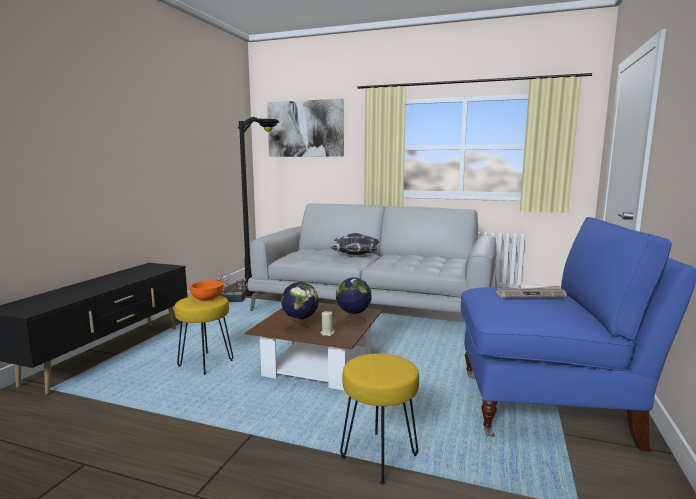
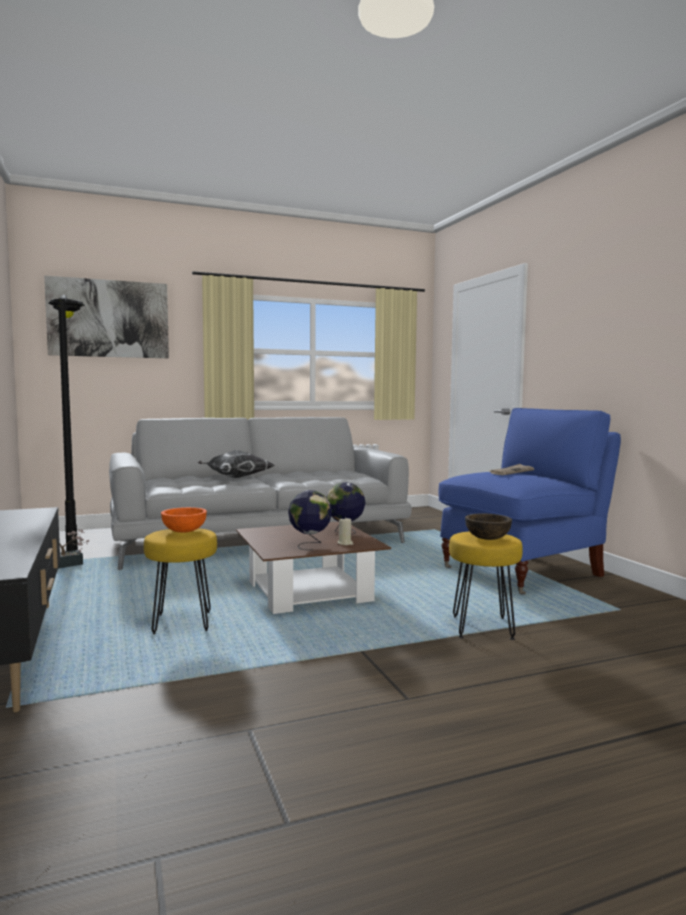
camera: 40 degrees left, 5 degrees down
(375, 369) = (487, 538): none -> brown bowl

